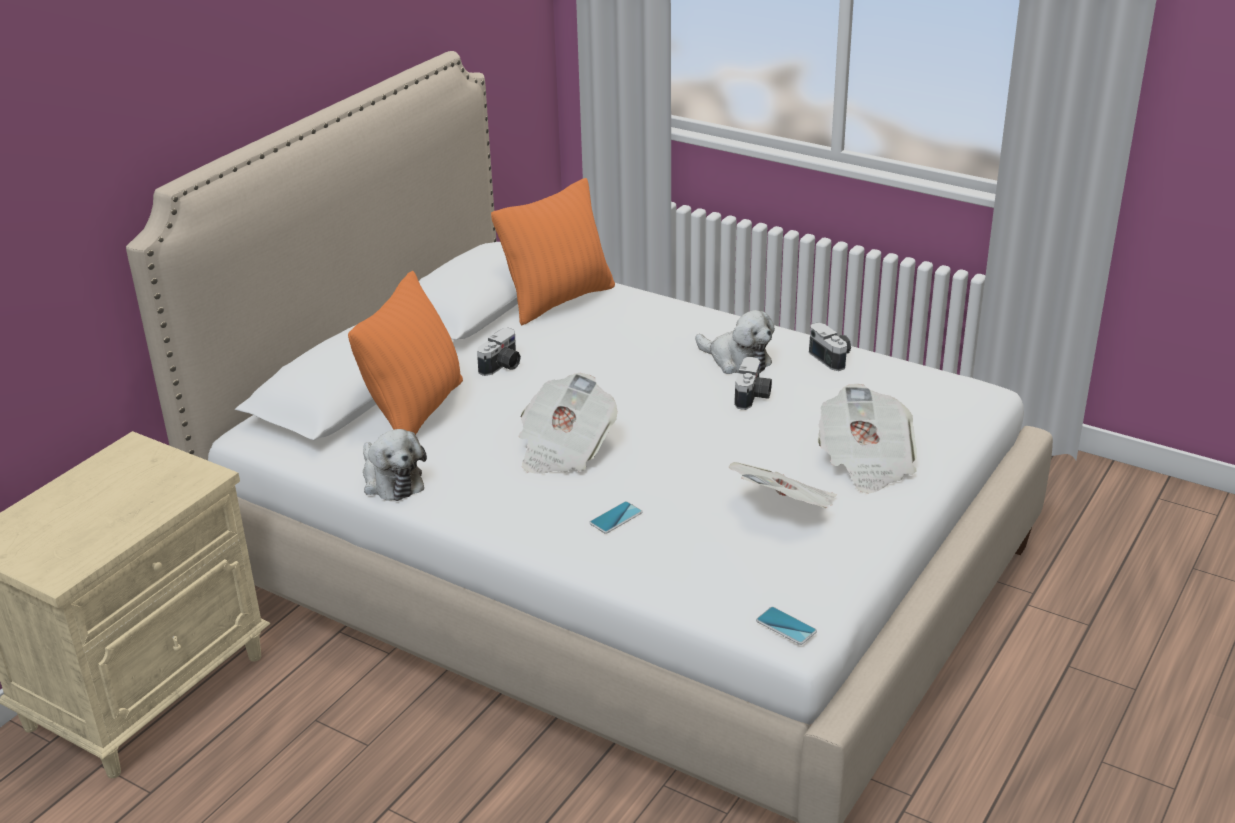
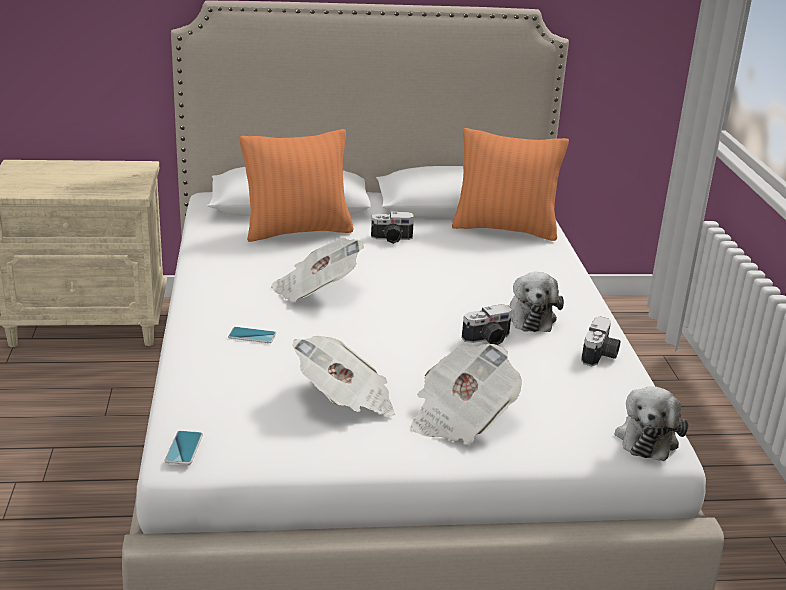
camera: 50 degrees right, 5 degrees down
(391, 480) = (210, 250): plush toy -> plush toy (647, 437)

